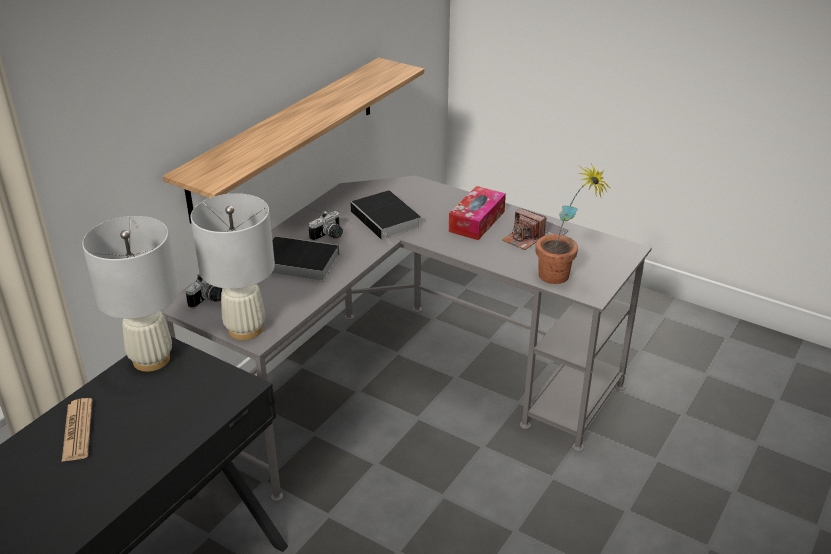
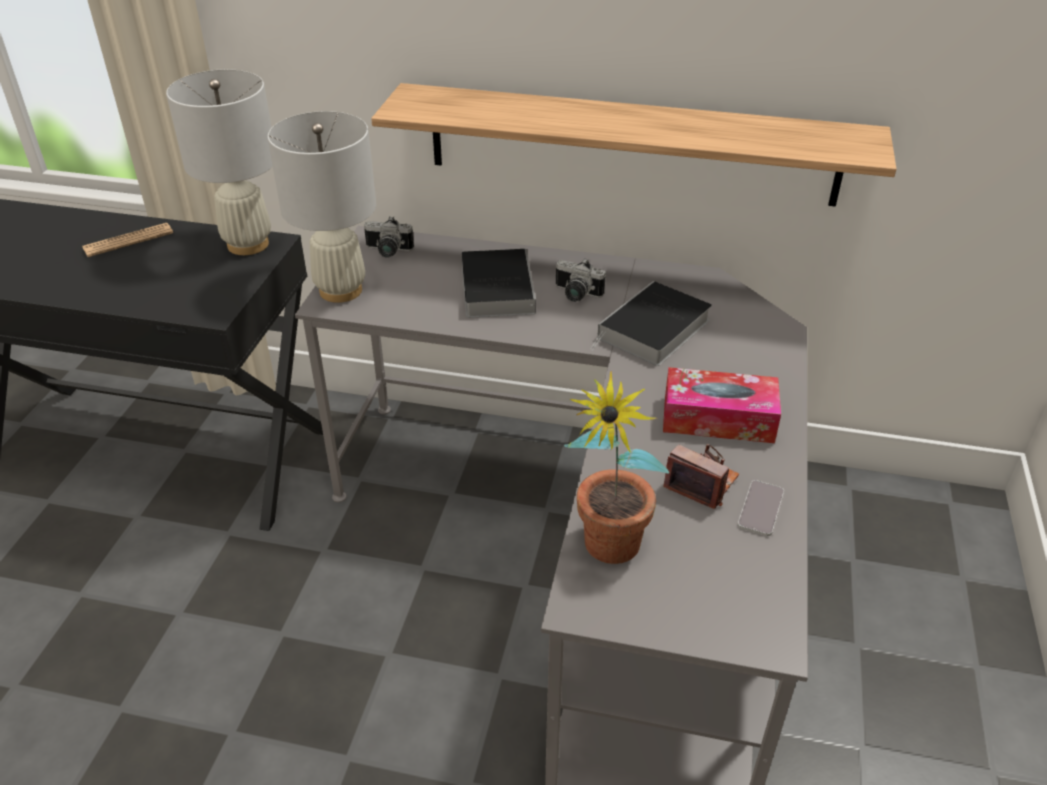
camera: 70 degrees right, 5 degrees up
(523, 239) = (701, 483): camera -> camera turned 105 degrees clockwise

